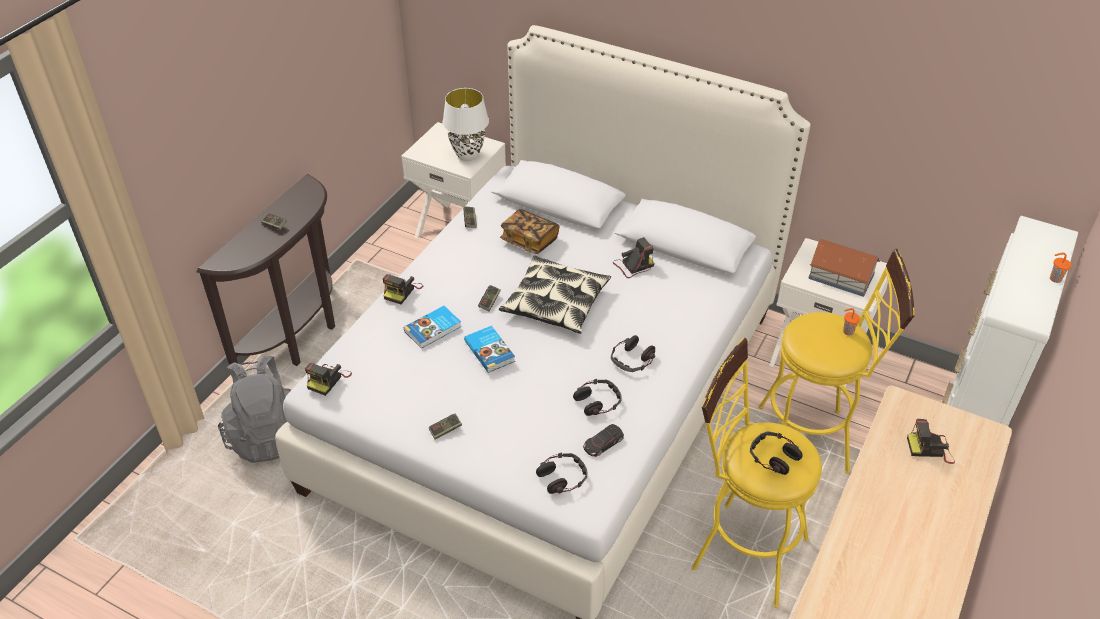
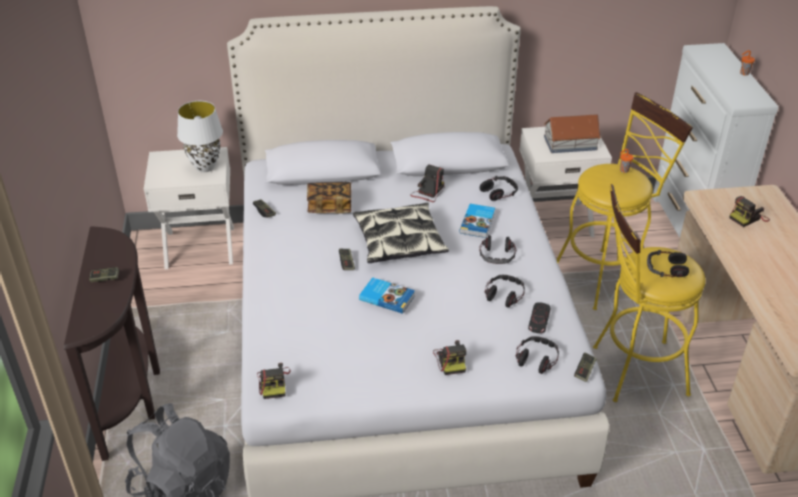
camera: 35 degrees left, 5 degrees down
(402, 291) = (264, 287): camera -> camera (451, 360)
(433, 329) = (324, 303): book -> book (478, 223)
(445, 430) = (413, 371): game controller -> game controller (584, 371)
(702, 296) = (498, 192): none -> headphones

